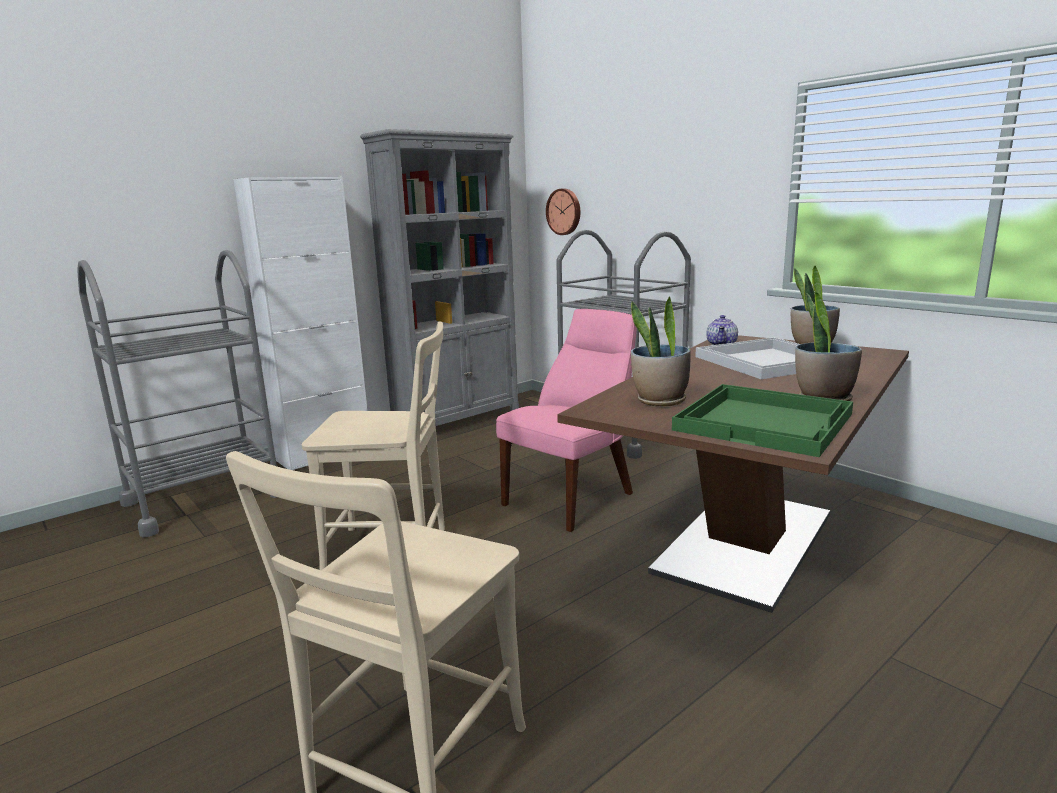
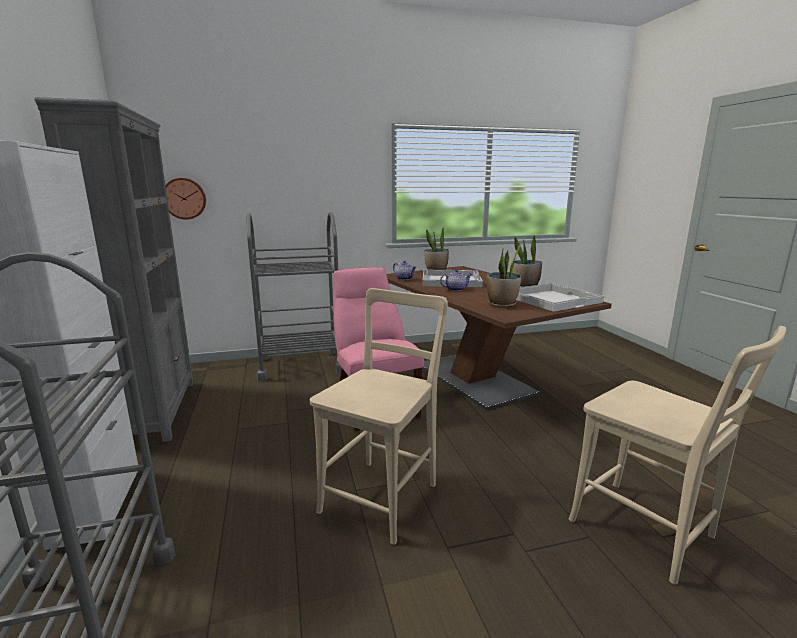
camera: 65 degrees left, 0 degrees up
(709, 371) = (455, 289): none -> teapot
(765, 422) = (551, 299): green tray -> white tray

